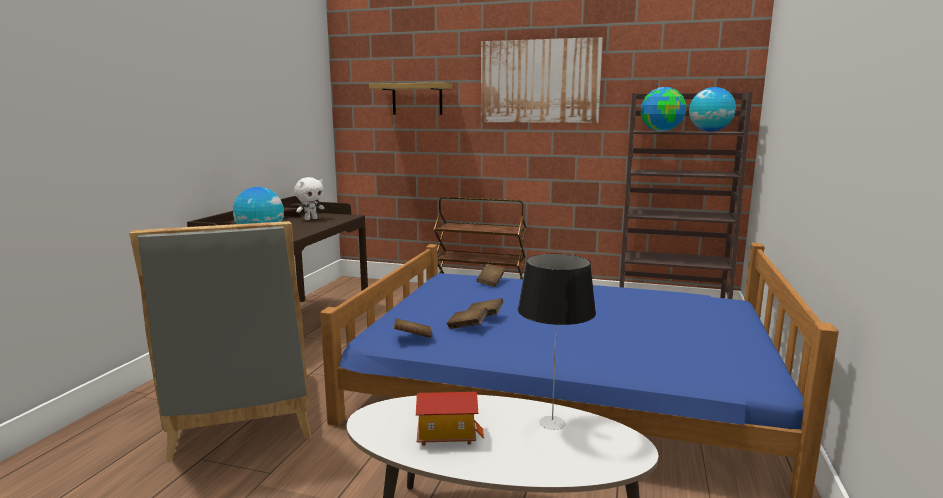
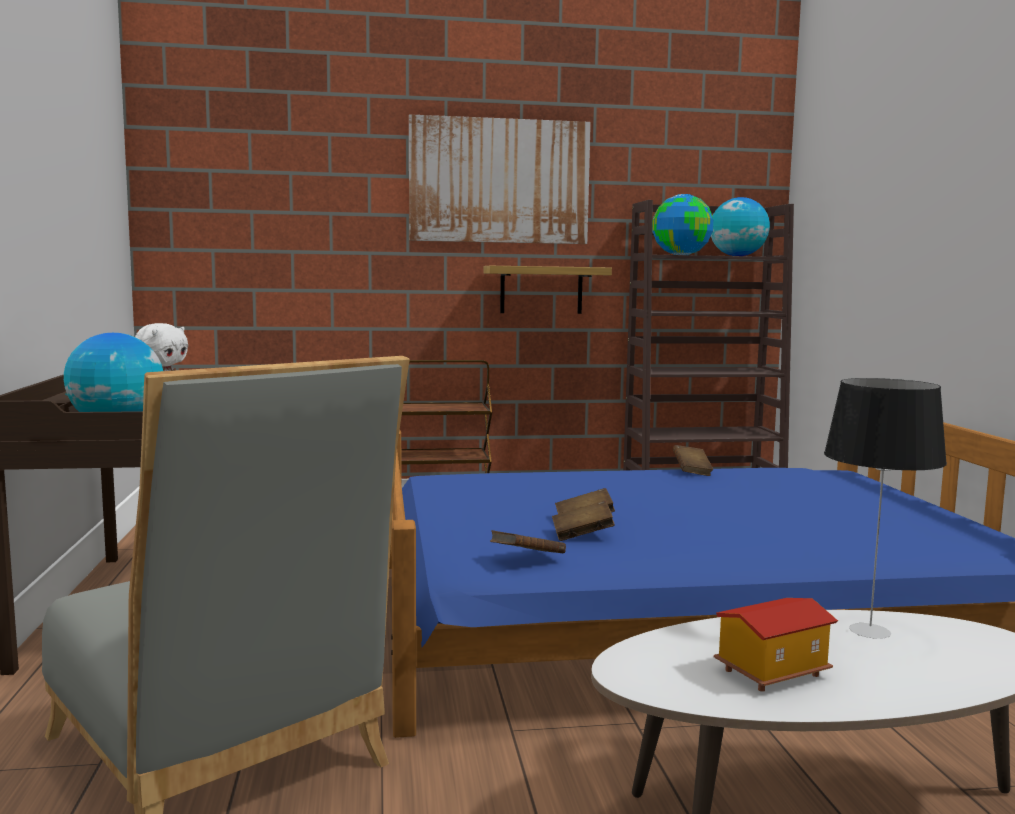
camera: 25 degrees left, 5 degrees down
(417, 99) = (296, 201): shelf -> shelf (541, 290)
(491, 282) = (517, 479): brown book -> brown book (692, 472)

